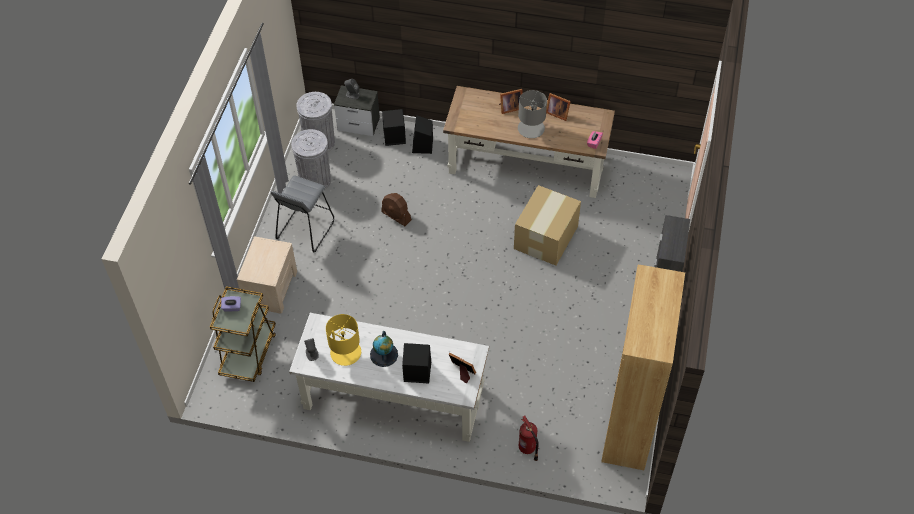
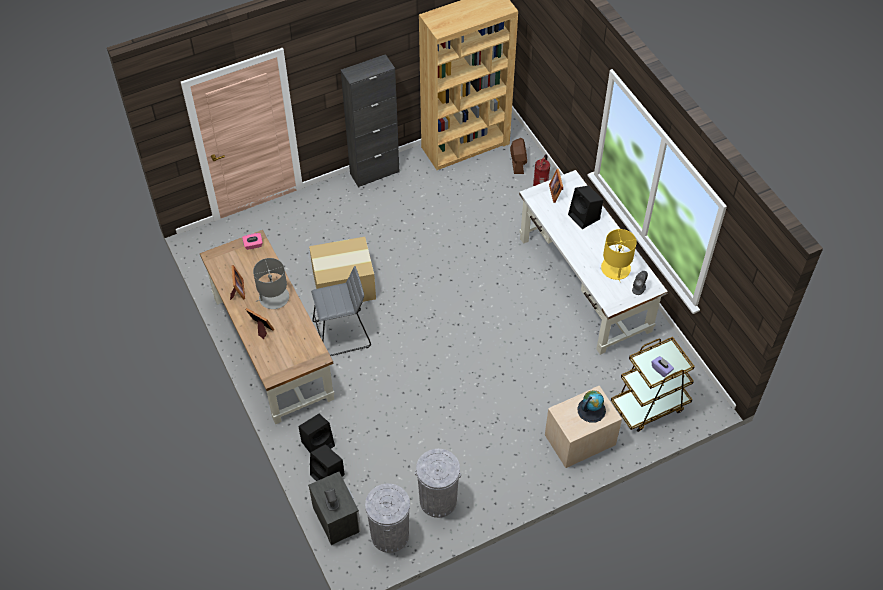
camera: 130 degrees left, 0 degrees up
(305, 229) = (498, 463): grey stool -> grey stool (342, 334)
(384, 354) = (592, 245): globe -> globe (591, 410)
(396, 216) = (418, 404): brown fan -> brown fan (518, 163)

